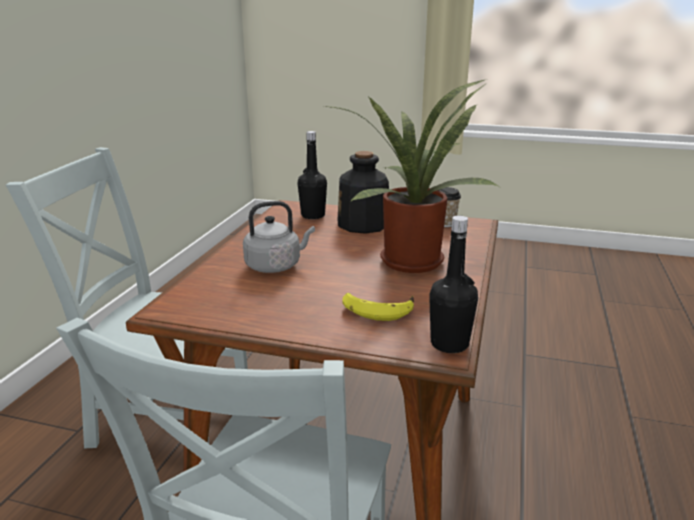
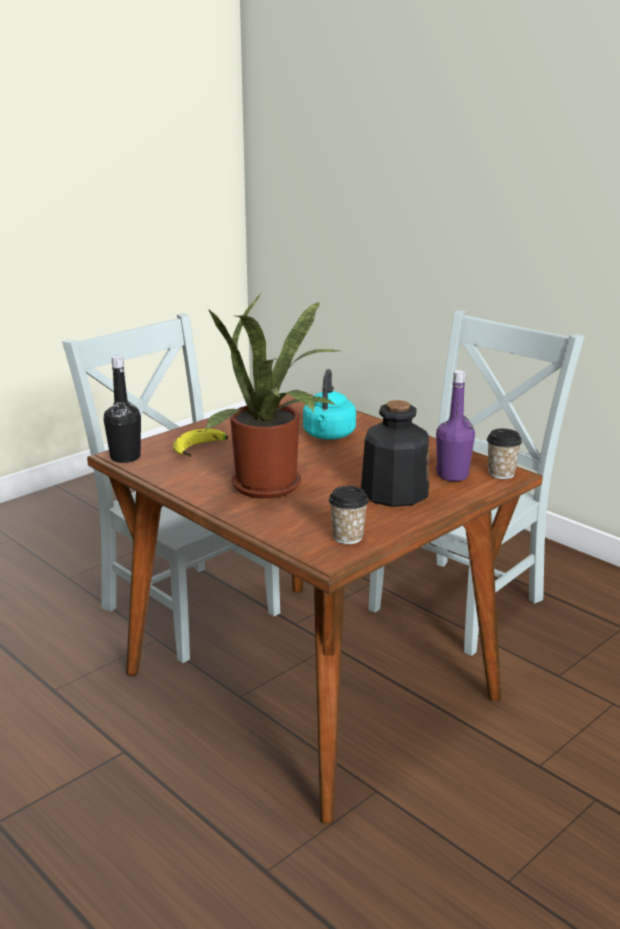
camera: 120 degrees right, 0 degrees up
(276, 266) = (328, 435): grey kettle -> turquoise kettle
(293, 205) = (501, 473): none -> cup
(313, 215) = (452, 475): black bottle -> purple bottle

